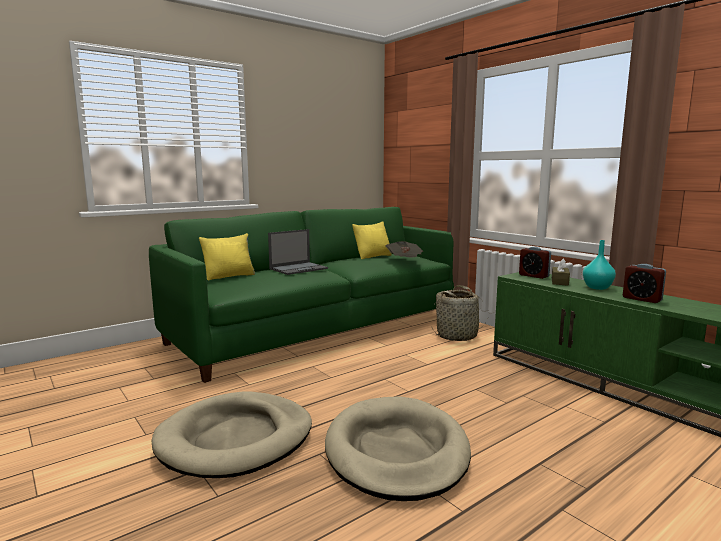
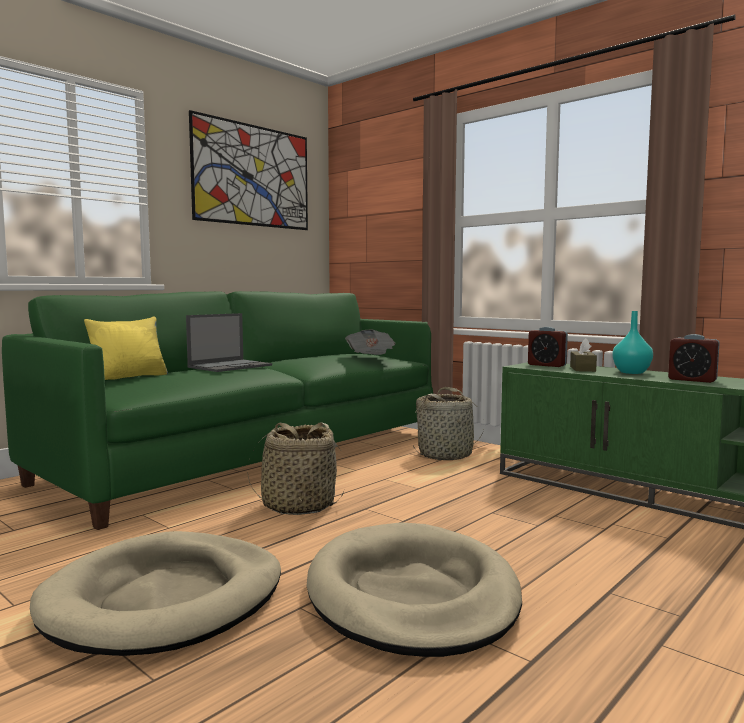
camera: 10 degrees left, 5 degrees down
(324, 119) = (253, 175): none -> picture
(338, 373) = (298, 505): none -> basket
(373, 256) = (326, 355): yellow pillow -> none

